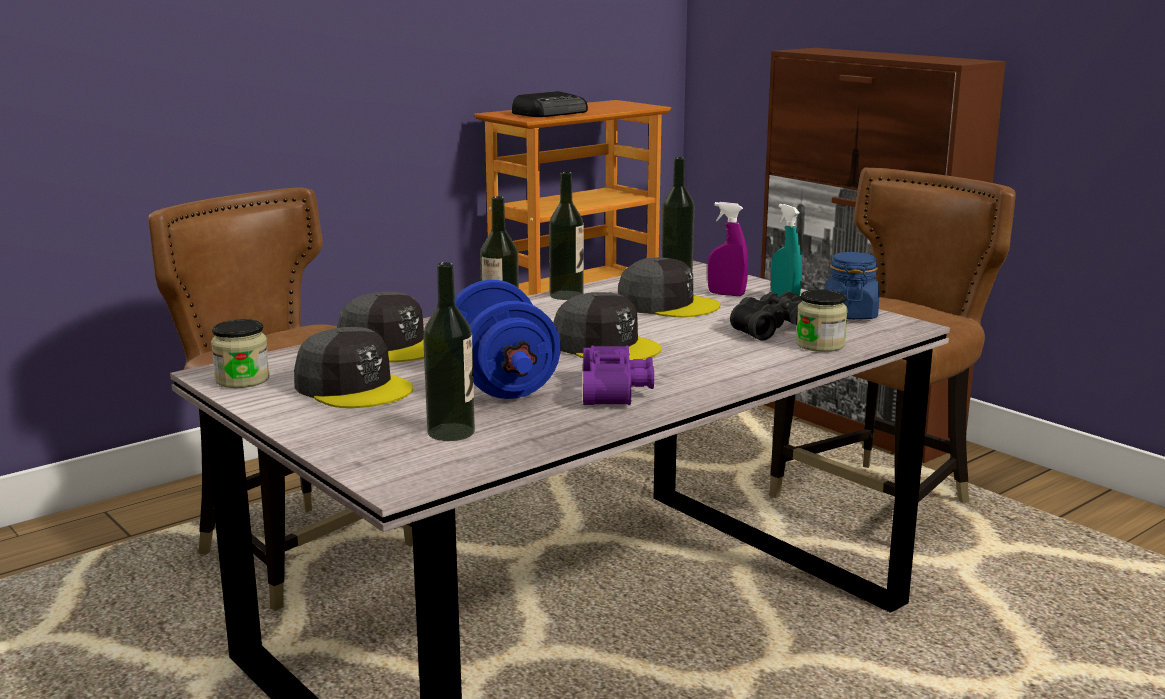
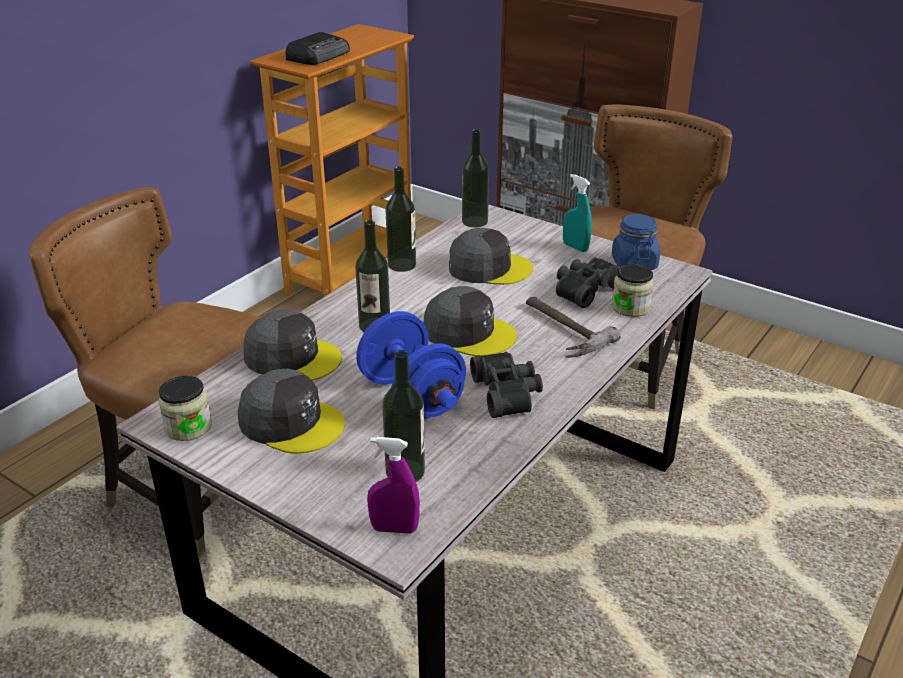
camera: 15 degrees left, 15 degrees up
(617, 391) = (508, 393): purple binoculars -> black binoculars
(716, 353) = (559, 330): none -> hammer
(726, 294) = (528, 247): purple spray bottle -> purple spray bottle (394, 529)

